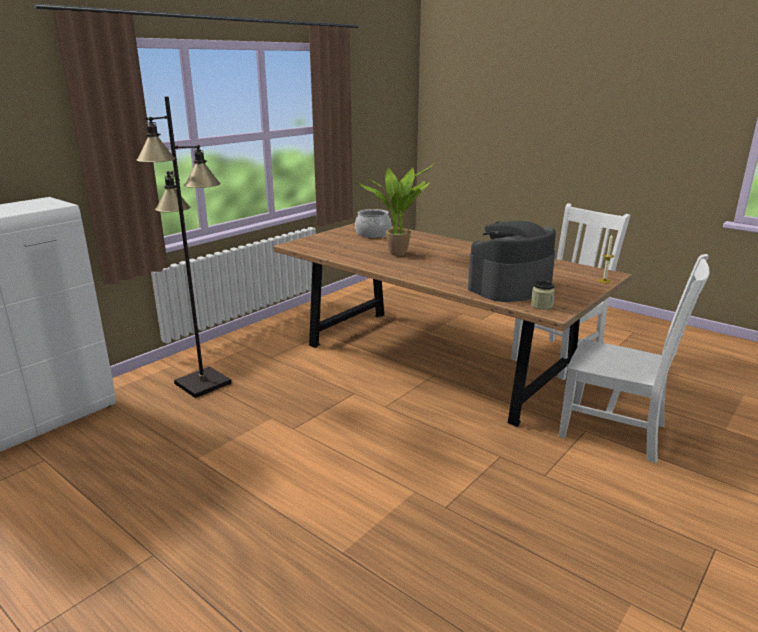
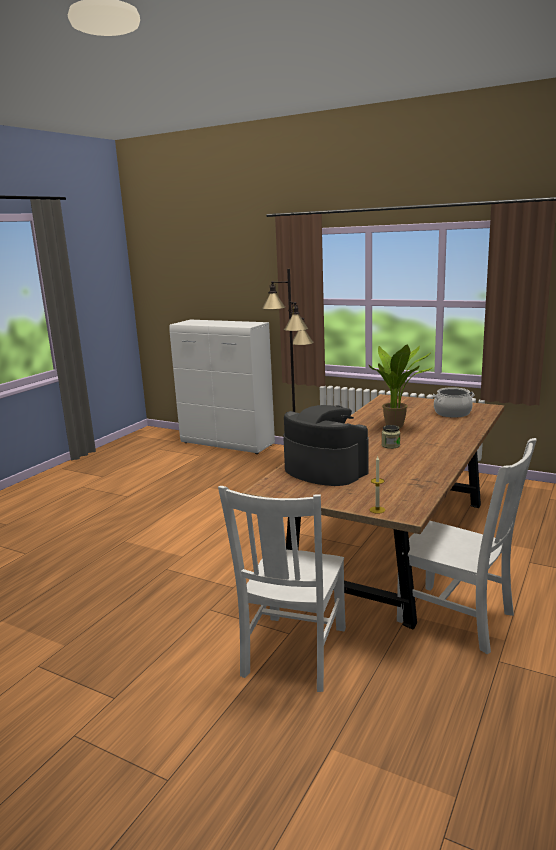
camera: 80 degrees right, 5 degrees down
(541, 305) = (281, 483): jar -> jar (390, 445)

